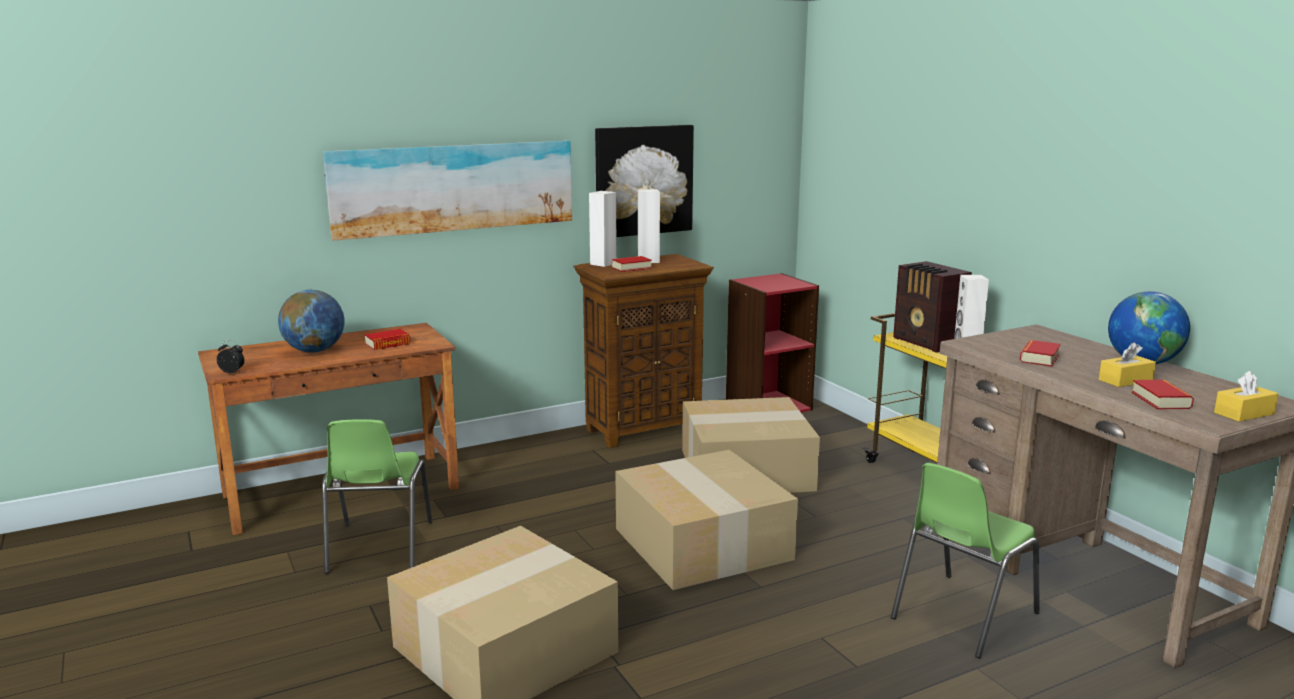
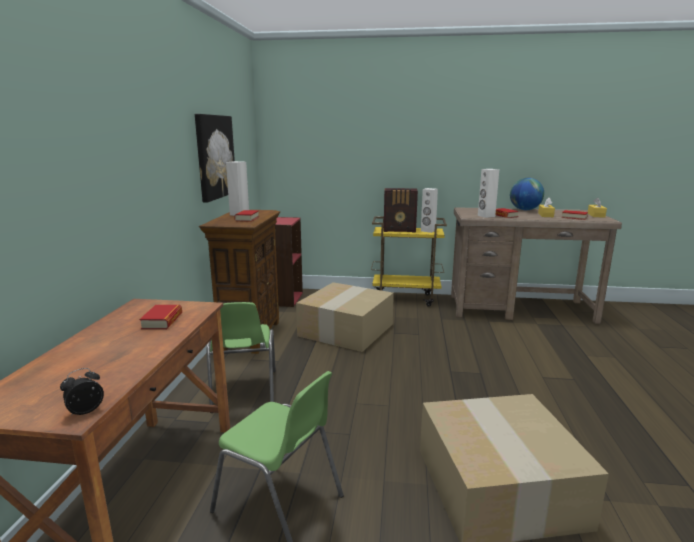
camera: 55 degrees left, 0 degrees up
(314, 351) = (109, 353): globe -> none
(453, 187) = (132, 163): picture -> none
(603, 264) = (220, 220): white speaker -> white speaker (486, 216)
(699, 543) = (416, 371): cardboard box -> none
(961, 616) = (540, 341): green chair -> green chair (243, 391)

